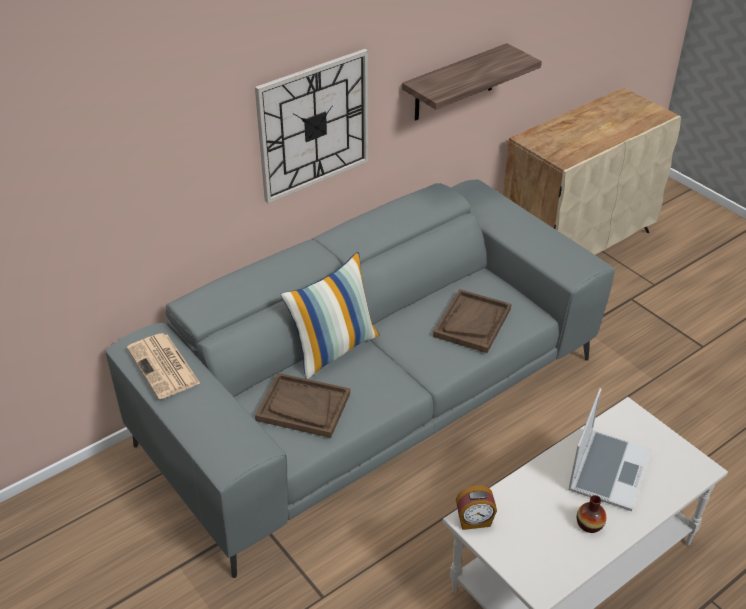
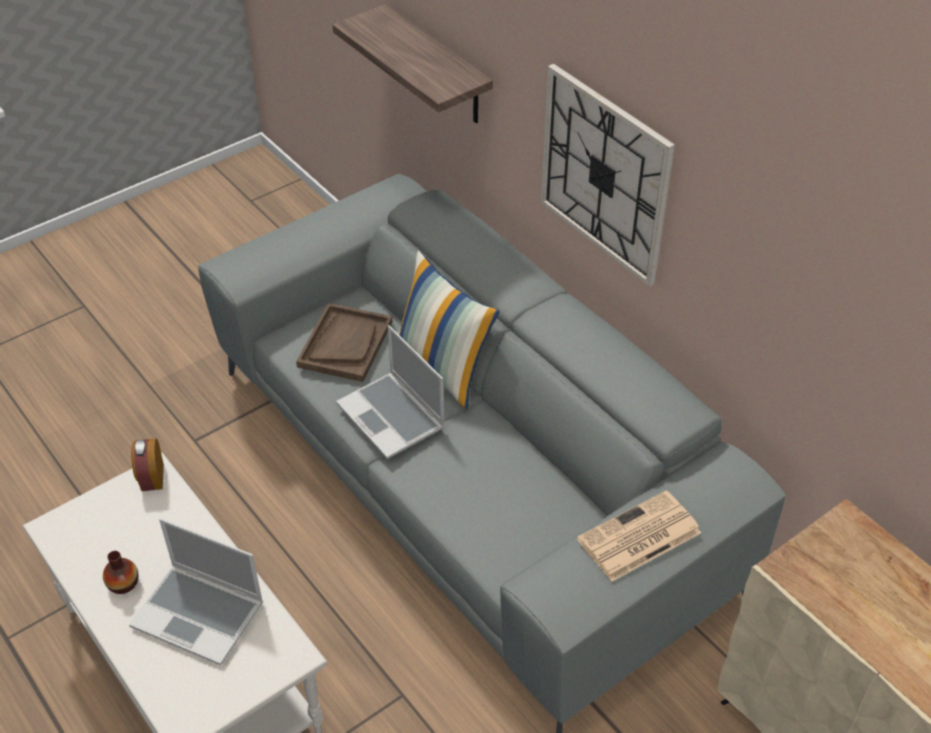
camera: 90 degrees right, 5 degrees up
(164, 366) = (360, 208): newspaper -> newspaper (638, 537)
(389, 375) = (392, 417): none -> laptop
(454, 83) = (790, 326): shelf -> shelf (437, 67)
(472, 322) = (489, 502): brown tray -> none

